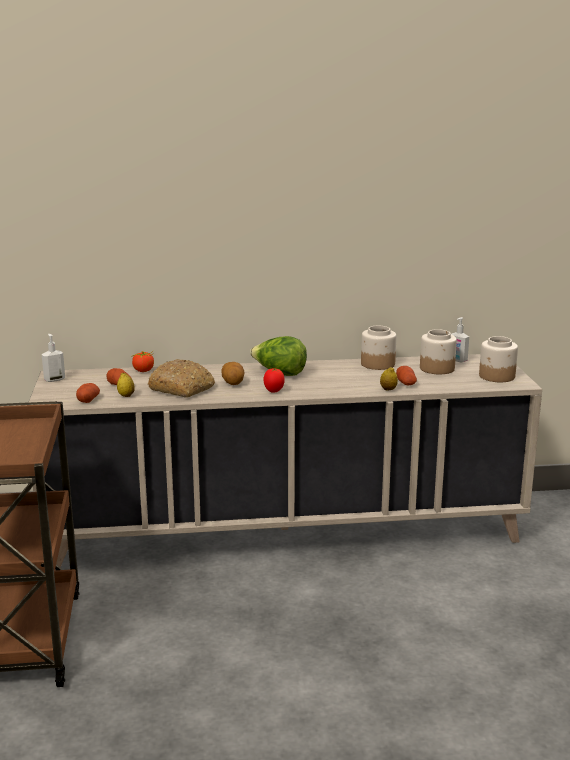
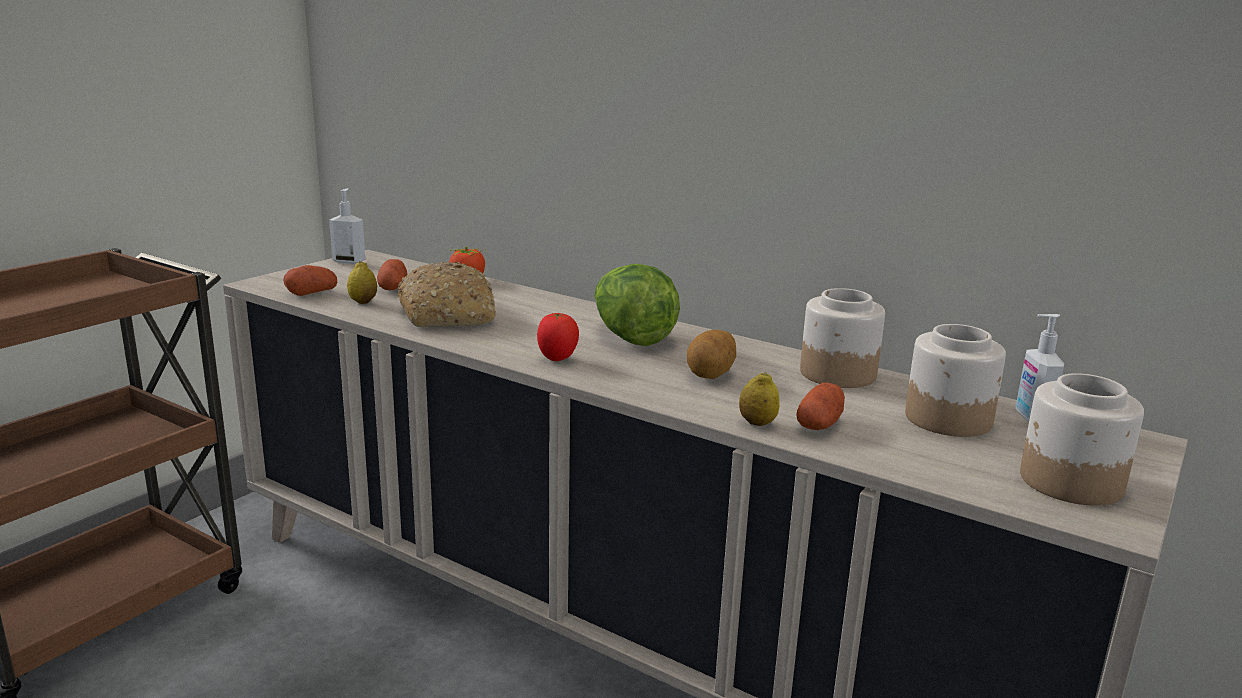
camera: 40 degrees right, 0 degrees up
(233, 383) = (530, 329): potato -> potato (711, 375)

